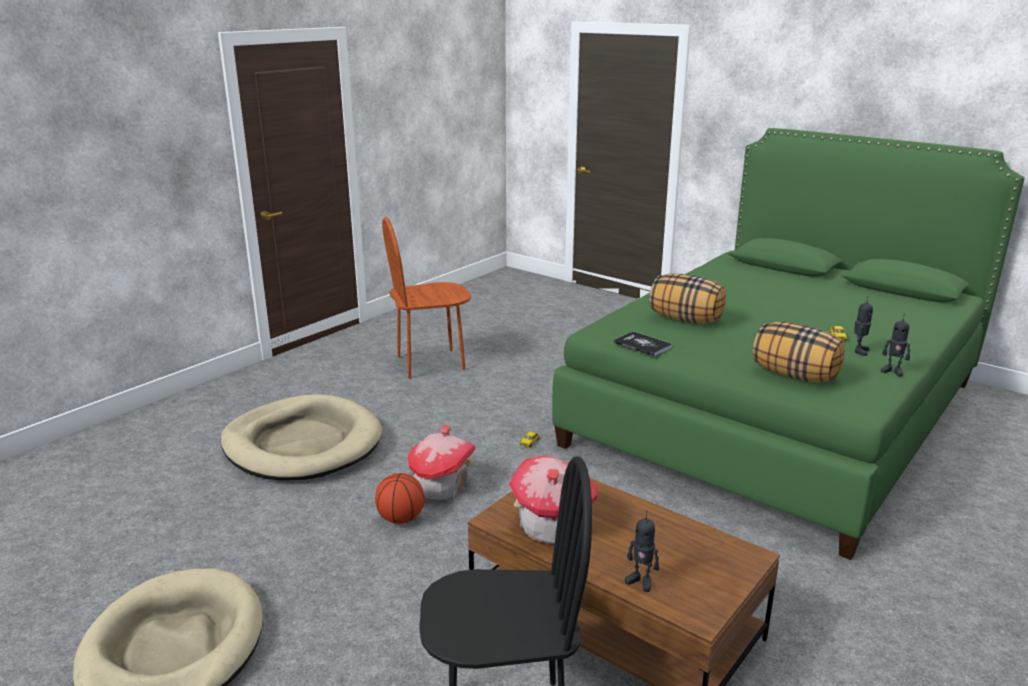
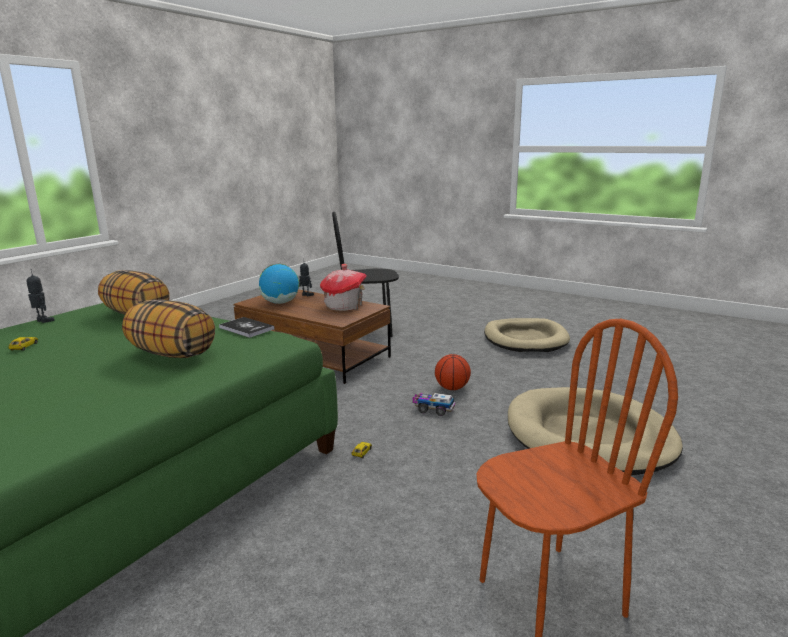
camera: 175 degrees right, 5 degrees down
(441, 486) = (433, 409): toy house -> toy truck
(682, 549) = (280, 303): none -> globe
(859, 351) = (35, 334): toy robot -> none

